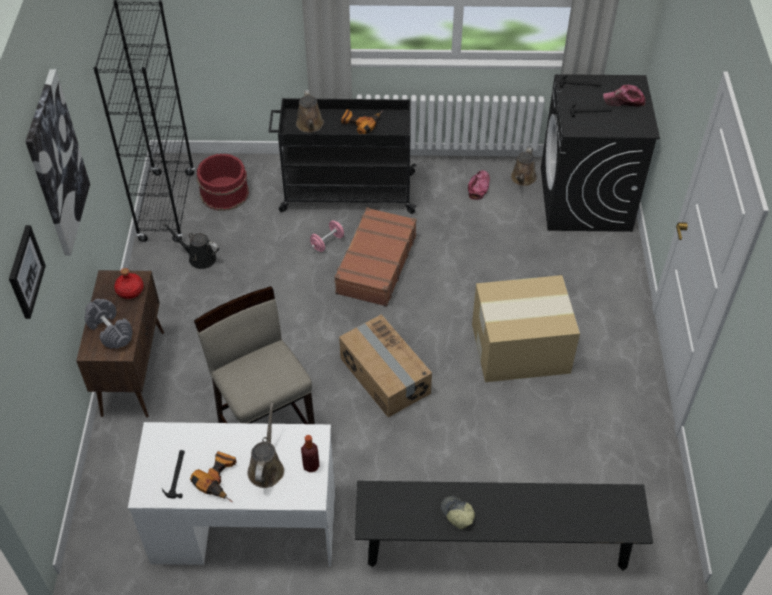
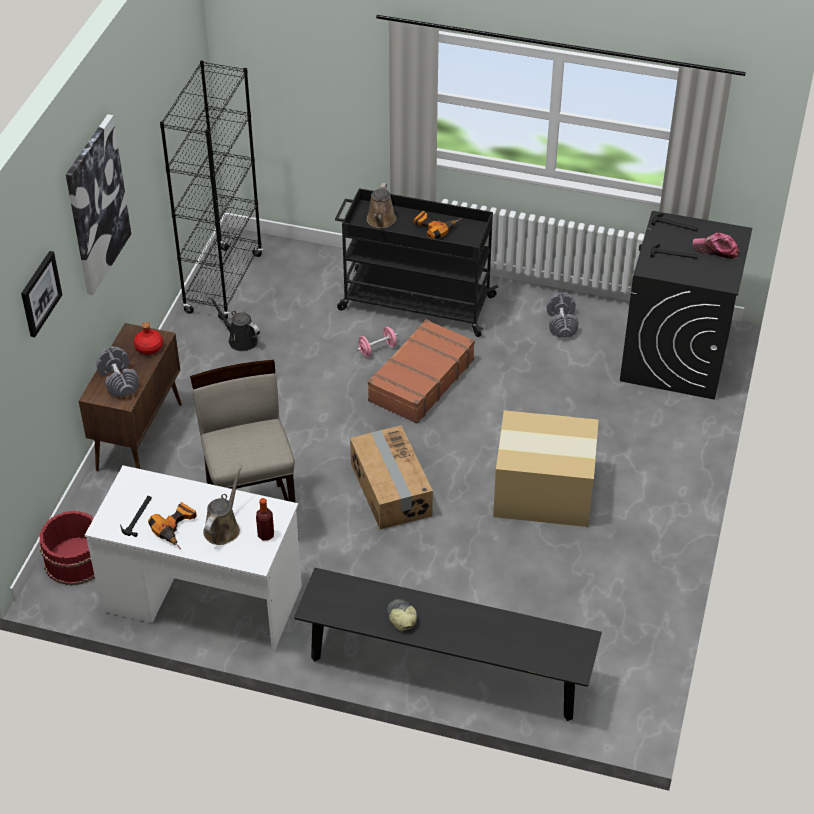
camera: 15 degrees right, 5 degrees down
(223, 193) = (286, 280): red bucket -> red bucket (74, 560)
(479, 187) = (561, 323): cap -> grey dumbbell
(522, 179) = (613, 323): brown watering can -> none

